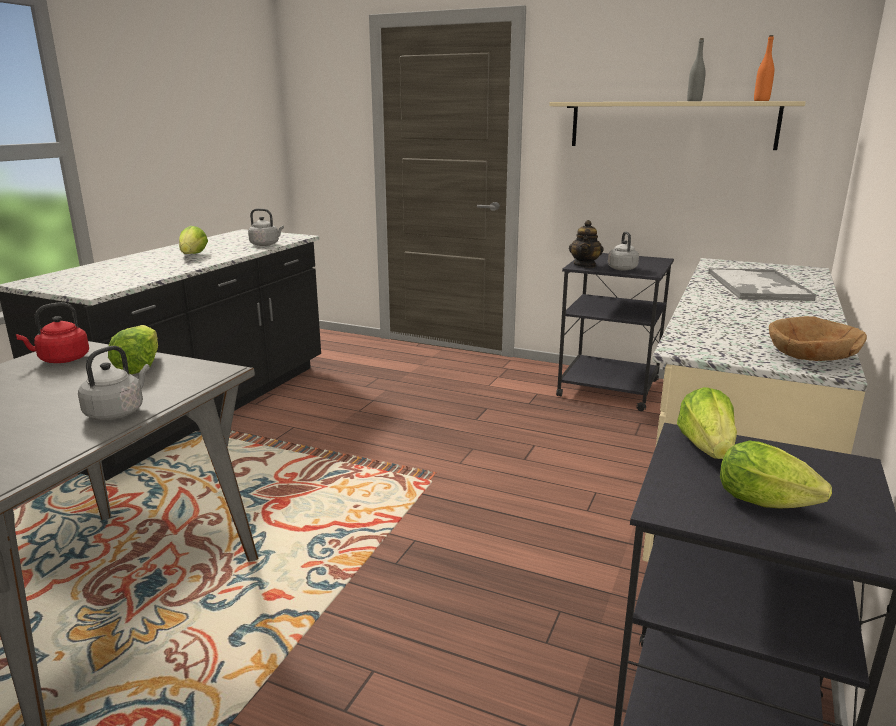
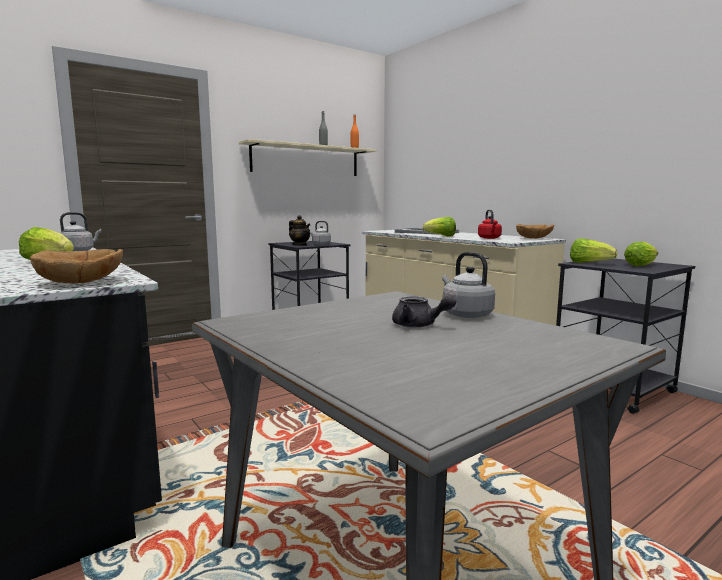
camera: 60 degrees left, 10 degrees down
(60, 402) = (419, 325): none -> grey teapot
(61, 360) = (279, 324): red kettle -> red kettle (489, 238)
(82, 287) = (81, 282): none -> brown bowl
(139, 366) = (349, 307): lettuce -> lettuce (441, 236)

